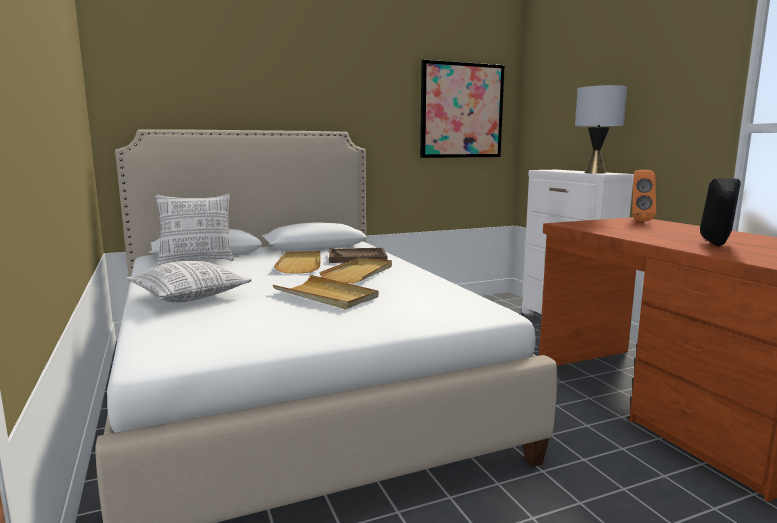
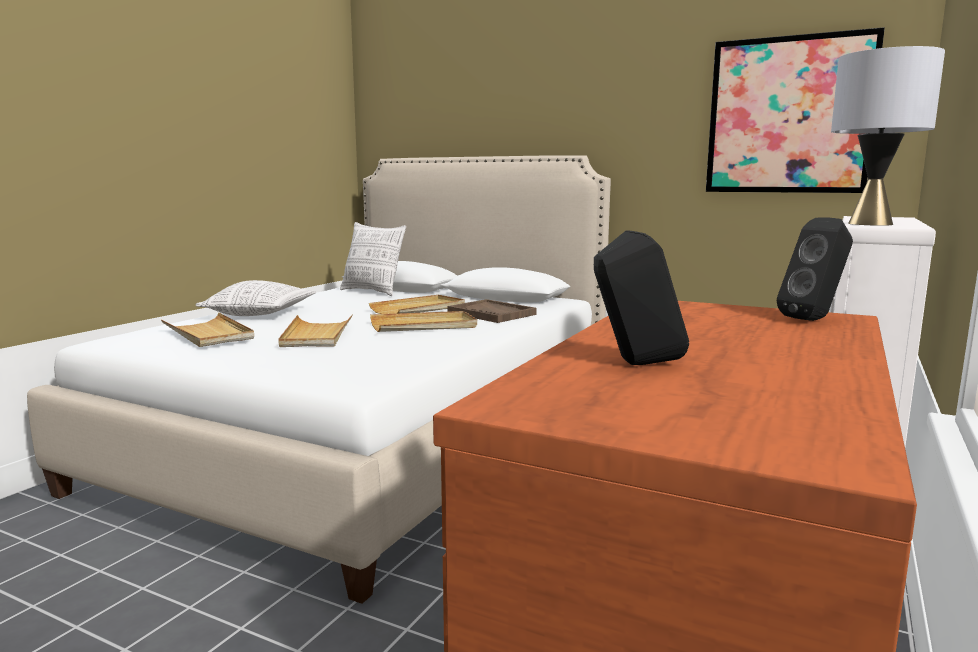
camera: 50 degrees right, 0 degrees up
(248, 318) = (208, 334): none -> beige tray
(639, 221) = (814, 319): orange speaker -> black speaker

